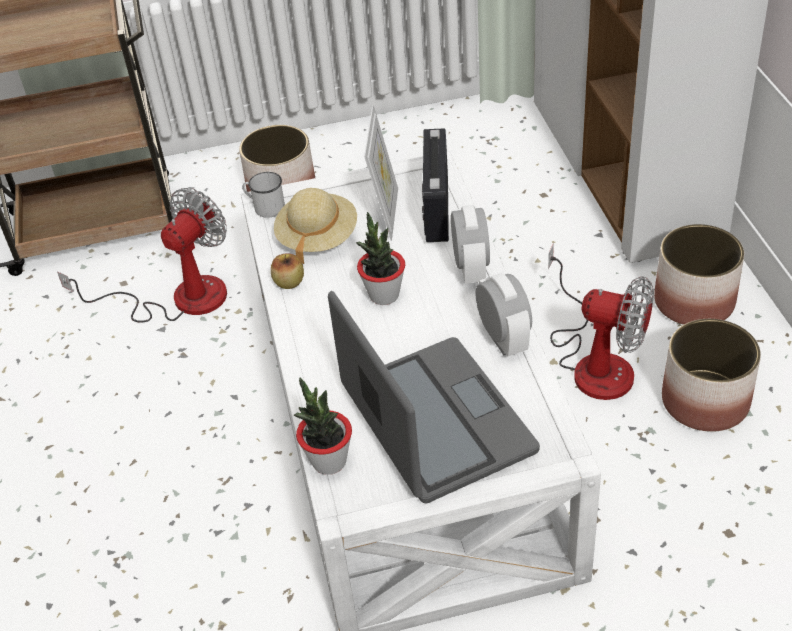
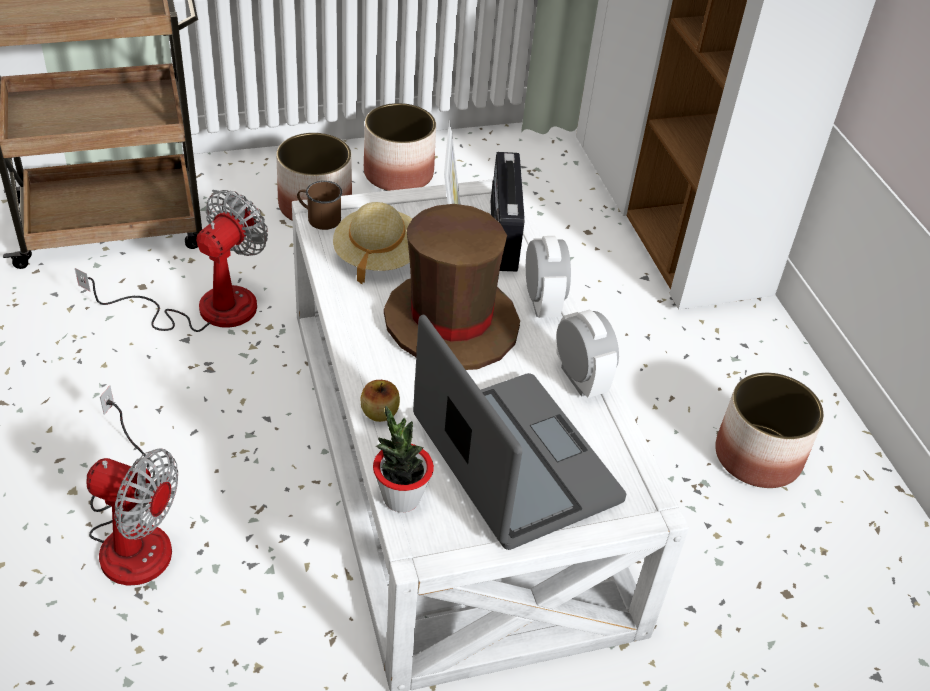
camera: 10 degrees left, 0 degrees up
(265, 207) = (319, 218): white mug -> brown mug
(289, 282) = (349, 301): apple -> apple (379, 413)
(384, 295) = (451, 322): potted plant -> brown hat
(595, 361) = (646, 407): fan -> fan (133, 533)
(694, 301) = (743, 354): planter -> planter (399, 174)

